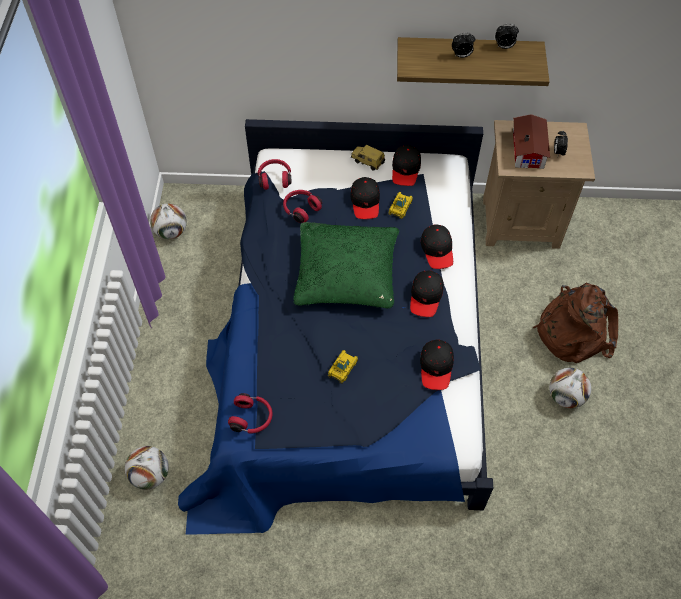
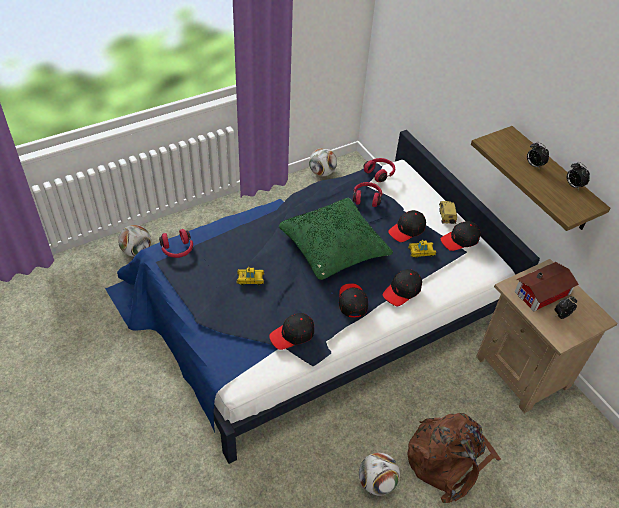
camera: 55 degrees right, 10 degrees down
(426, 296) = (352, 302): black cap -> black cap turned 105 degrees clockwise

